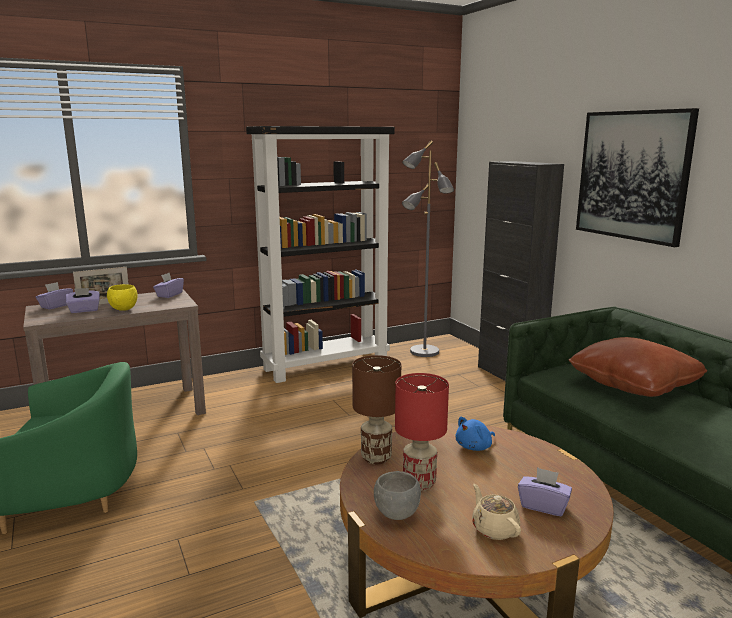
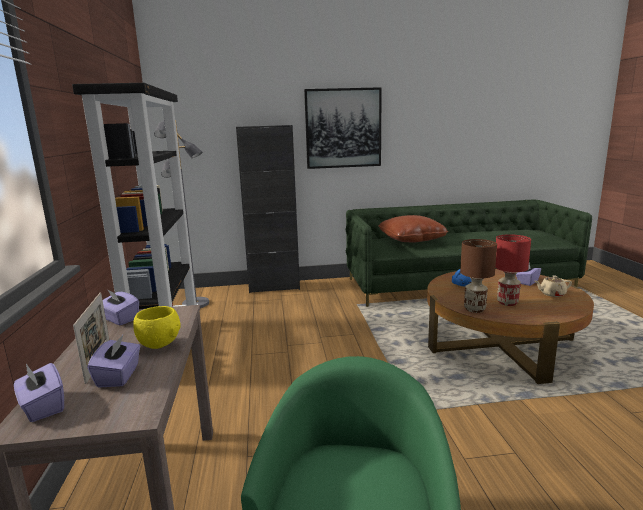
camera: 70 degrees left, 0 degrees up
(396, 514) = (543, 312): grey bowl -> none

